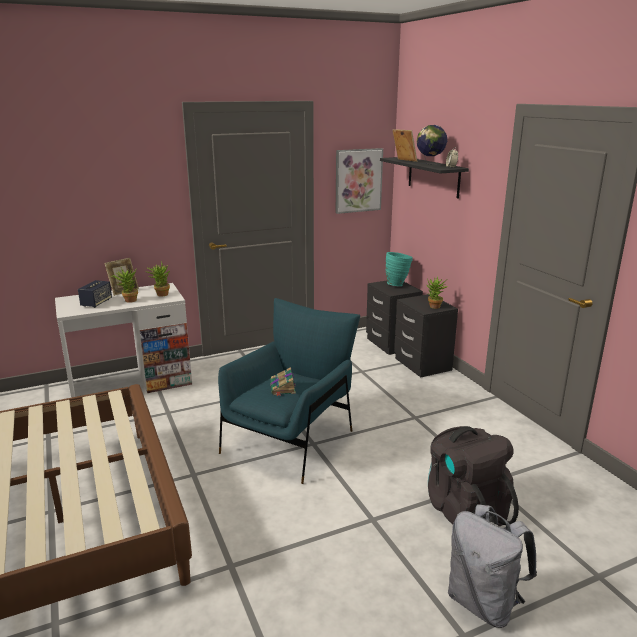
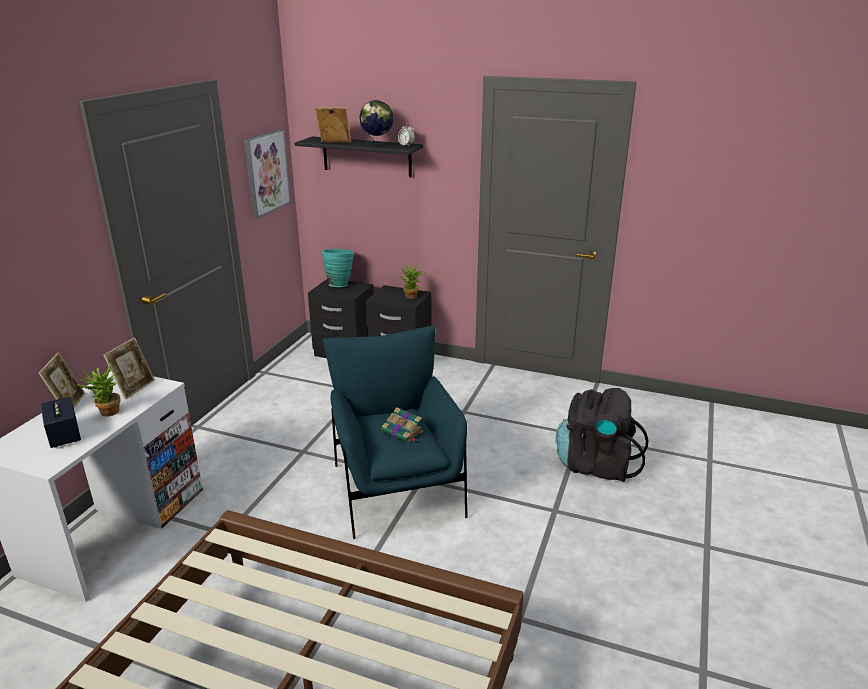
camera: 45 degrees left, 5 degrees up
(160, 294) = (134, 388): potted plant -> picture frame
(484, 603) = (687, 518): grey backpack -> none

